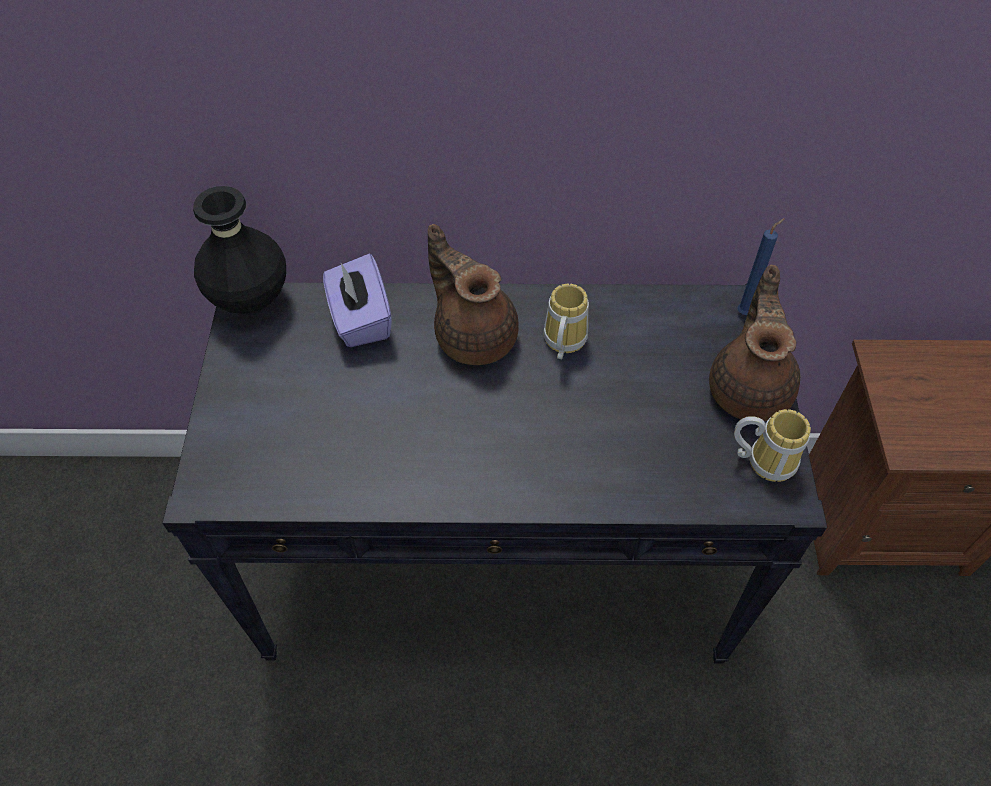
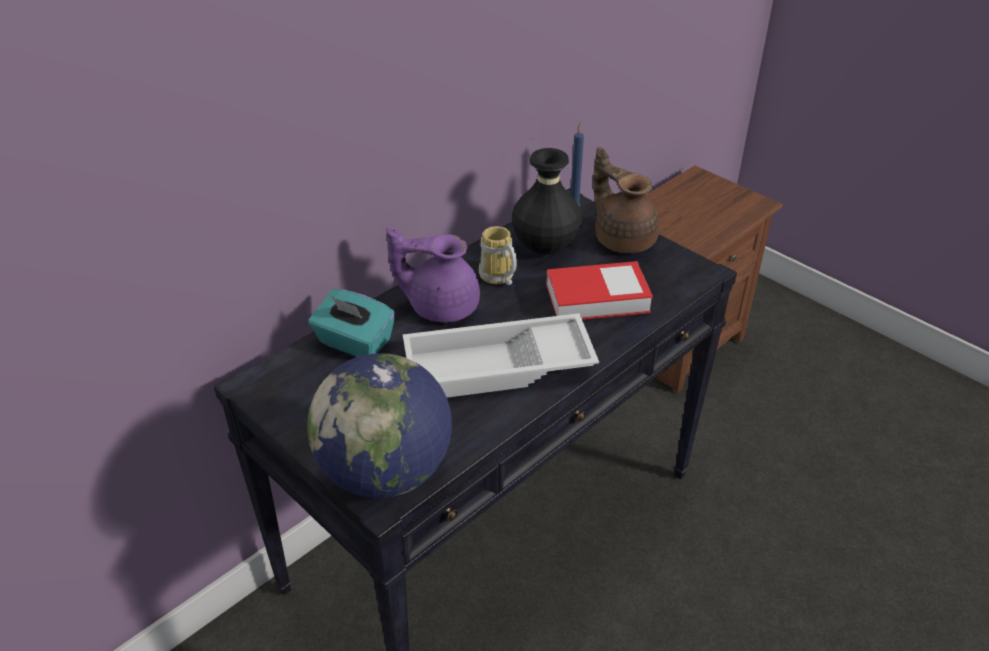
camera: 45 degrees left, 15 degrees down
(234, 469) = (386, 472): none -> globe
(250, 300) = (256, 381): black vase -> black vase (545, 249)
(360, 319) = (354, 343): purple tissue box -> turquoise tissue box
(439, 442) = (497, 368): none -> white tray
(474, 335) = (440, 306): brown teapot -> purple teapot
(627, 439) = (597, 298): none -> book
(764, 458) = (672, 263): mug -> none

